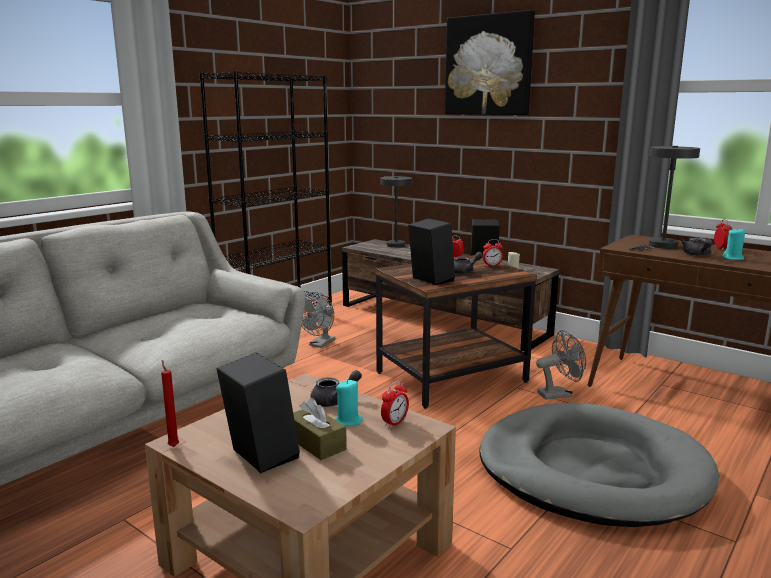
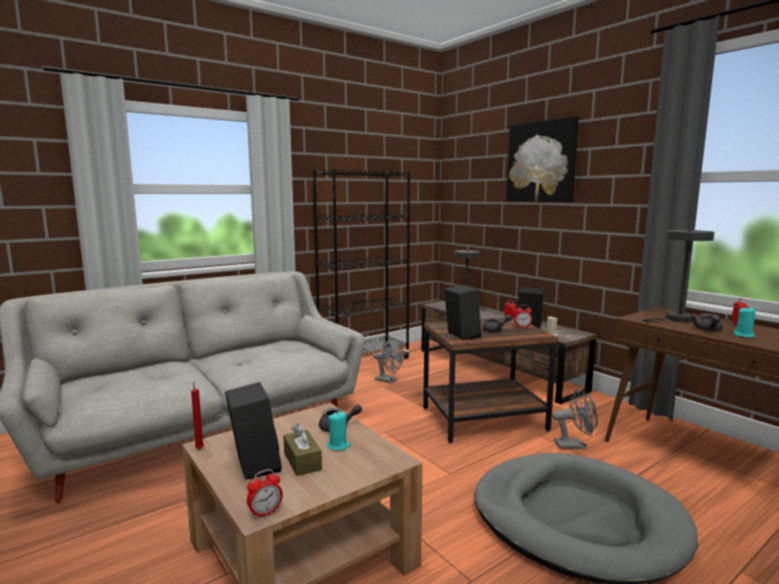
camera: 15 degrees right, 5 degrees down
(320, 344) = (389, 380): grey fan -> grey fan turned 105 degrees counterclockwise
(394, 423) = (373, 452): alarm clock -> alarm clock (265, 513)

